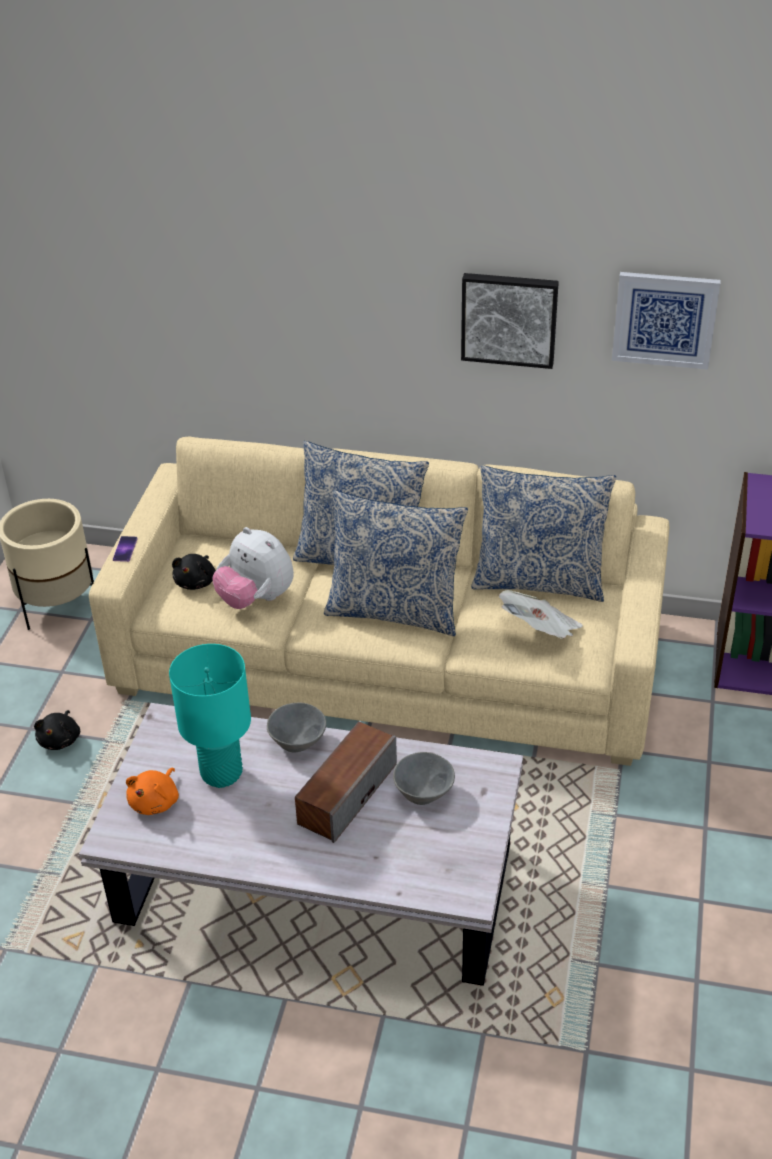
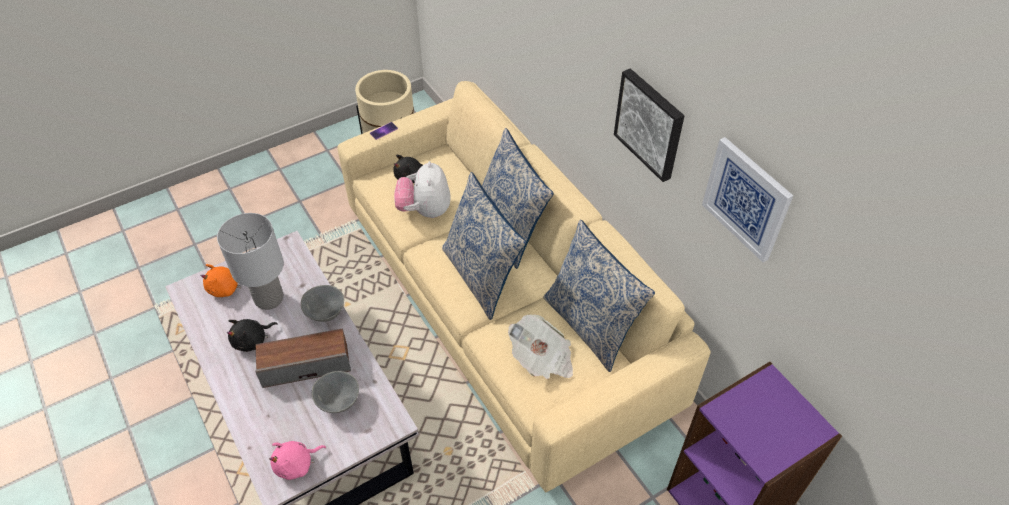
camera: 45 degrees right, 10 degrees up
(60, 739) = (303, 218): black plush toy -> black plush toy (252, 340)
(221, 775) = (269, 300): turquoise table lamp -> grey table lamp
(463, 866) = (296, 464): none -> pink plush toy

